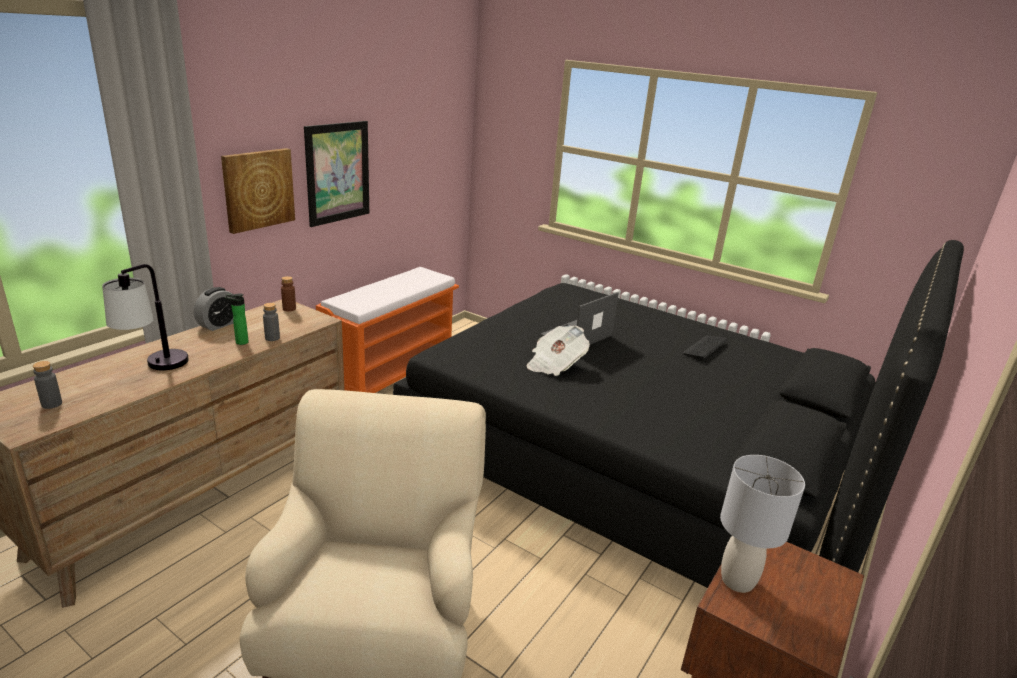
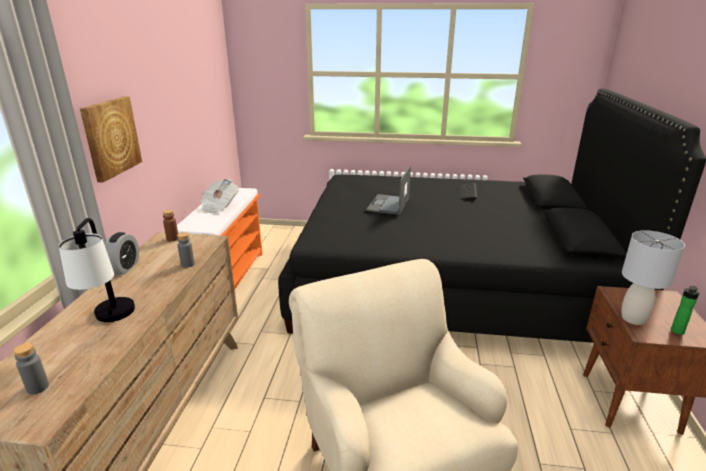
camera: 25 degrees left, 0 degrees up
(239, 342) = (163, 276): bottle -> bottle (676, 332)
(338, 172) = (160, 115): picture -> none
(555, 365) = (396, 227): newspaper -> newspaper (218, 207)

